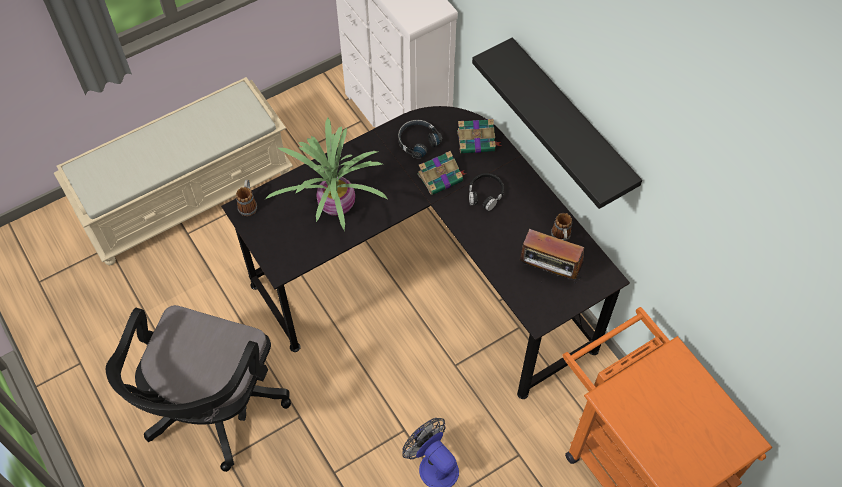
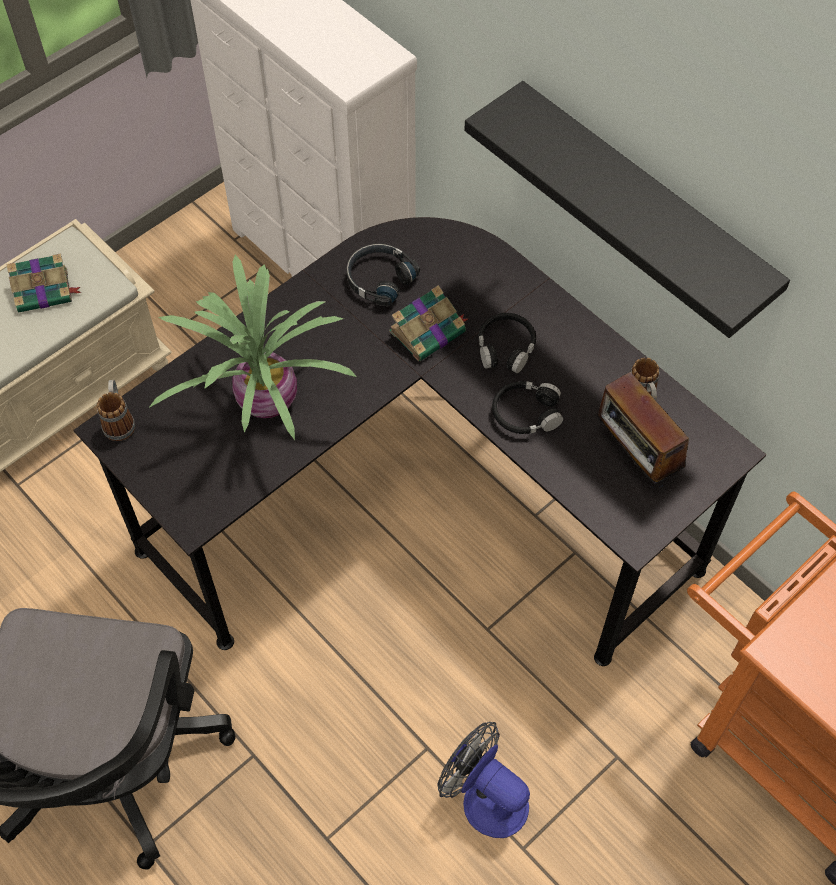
camera: 10 degrees left, 0 degrees up
(477, 141) = (474, 265): book -> book (44, 291)
(489, 236) = (526, 413): none -> black headphones
(548, 271) = (634, 457): radio -> radio turned 45 degrees clockwise

